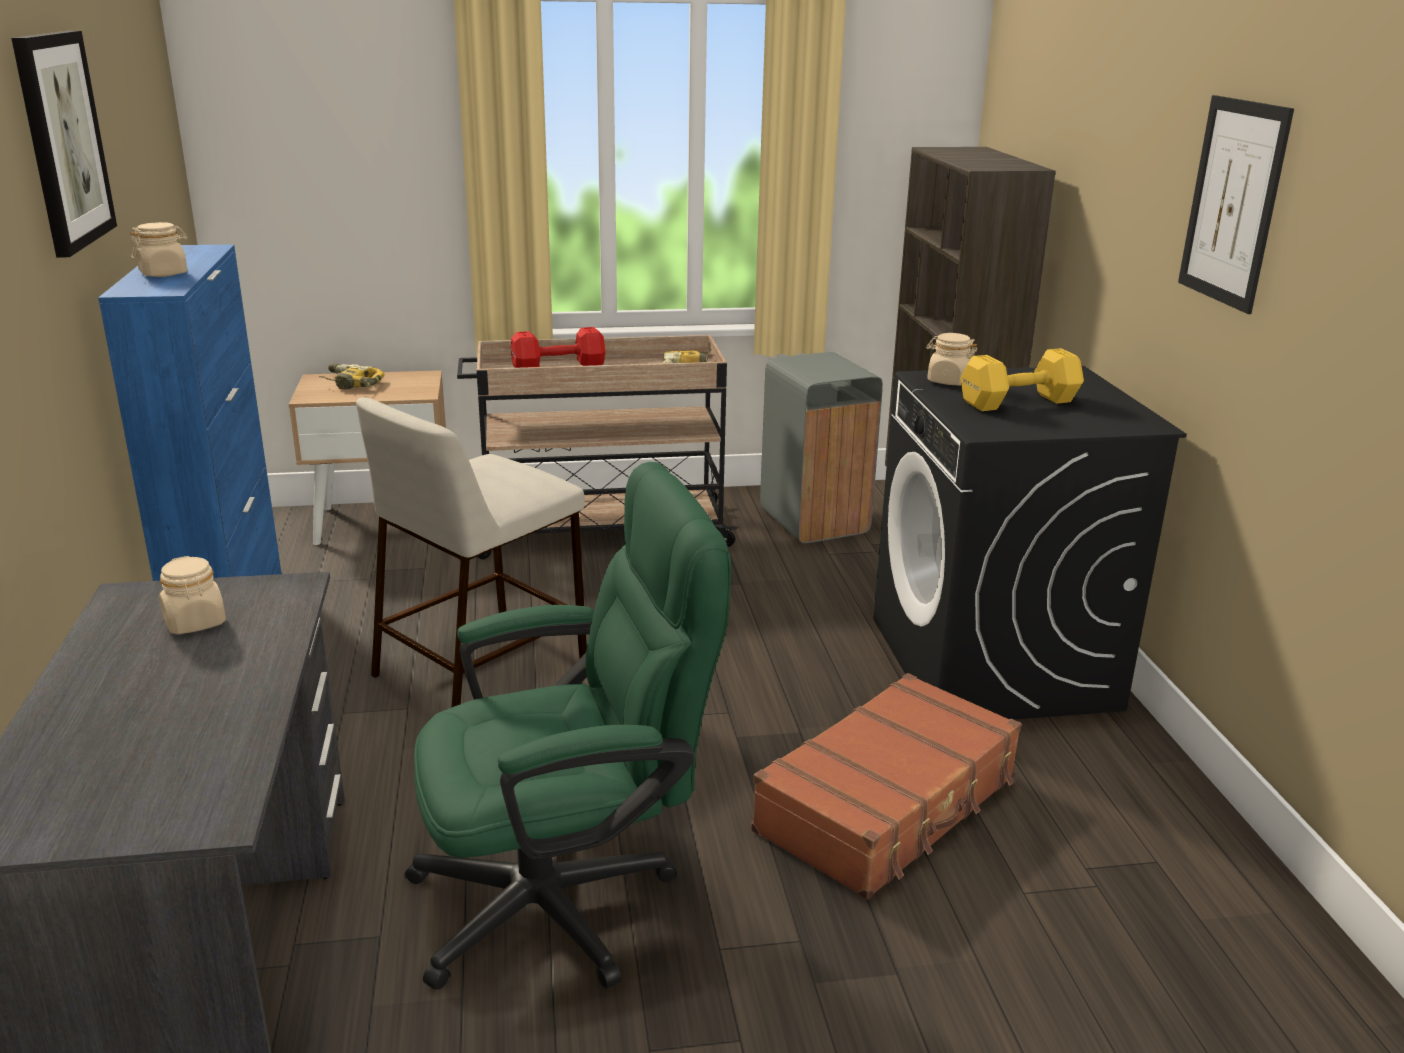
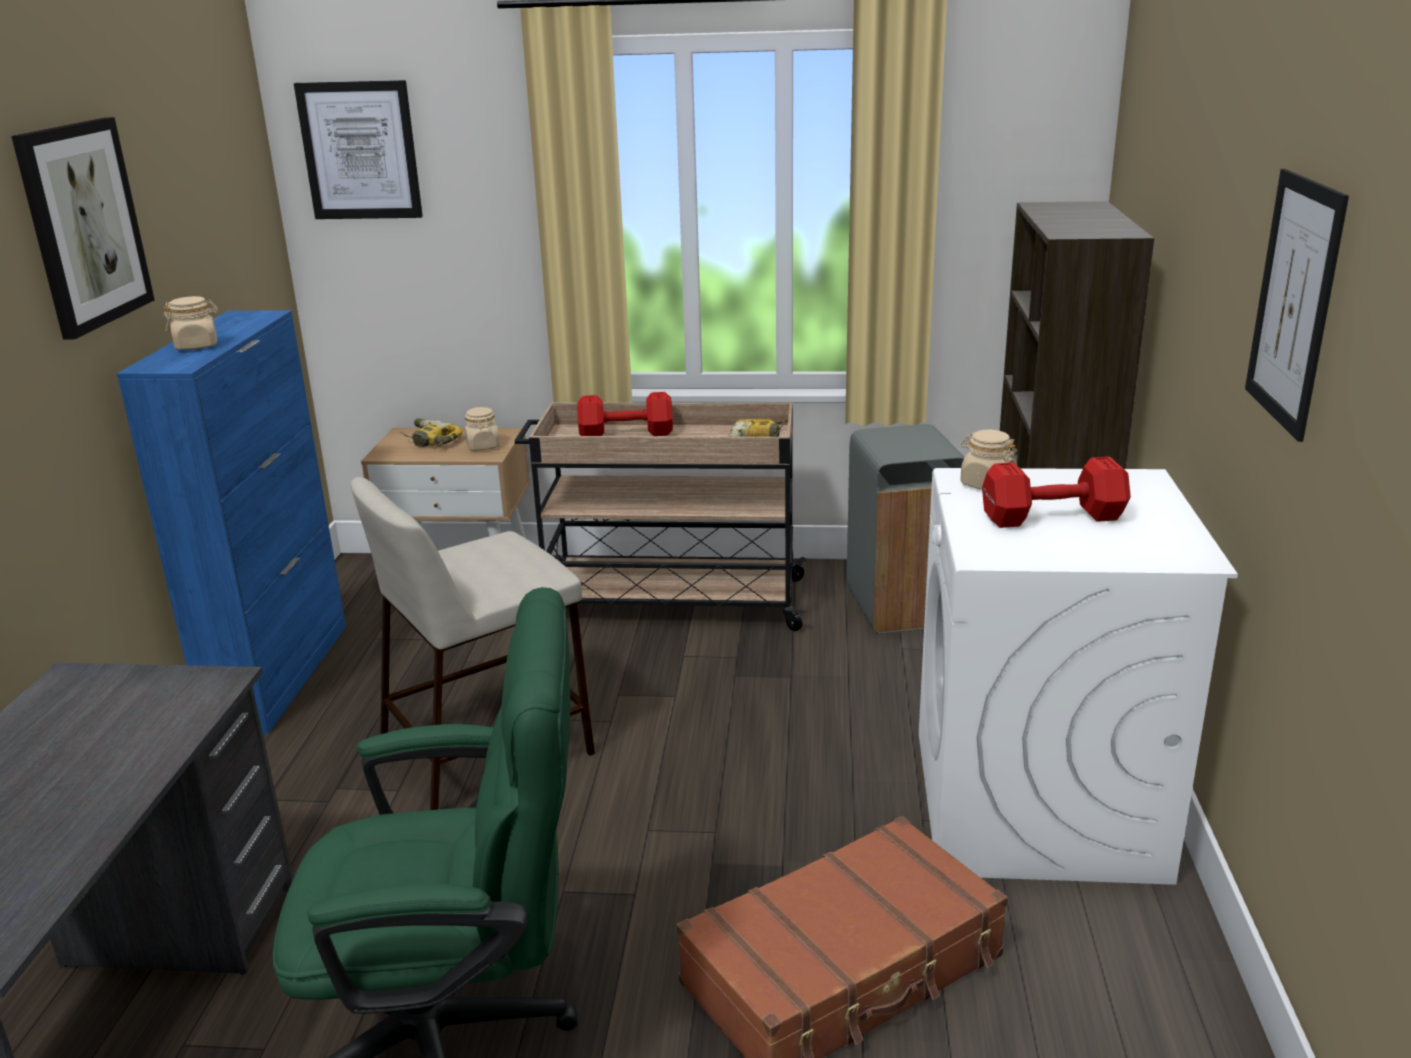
camera: 15 degrees right, 0 degrees up
(195, 622) = (108, 716): beige jar -> beige jar (483, 446)
(273, 88) = (360, 151): none -> picture
(994, 664) = (1037, 805): black washing machine -> white washing machine
(1021, 402) = (1056, 517): yellow dumbbell -> red dumbbell

